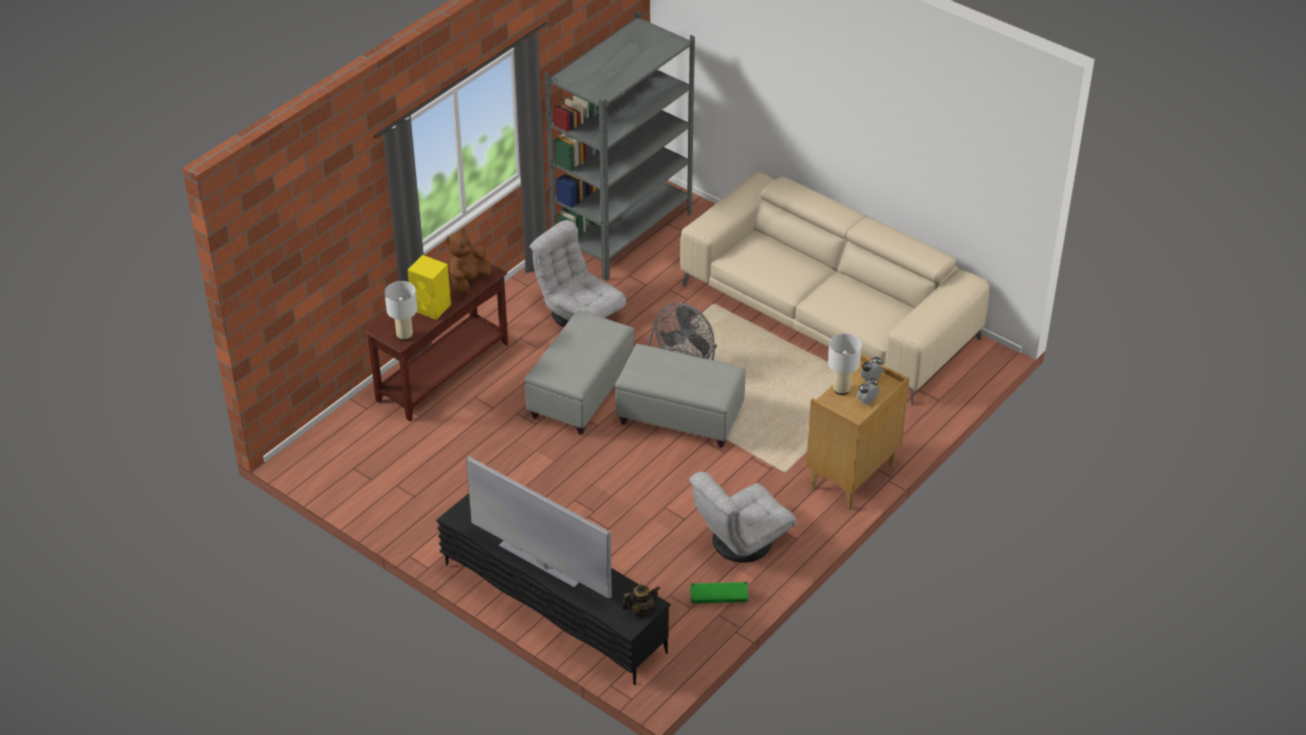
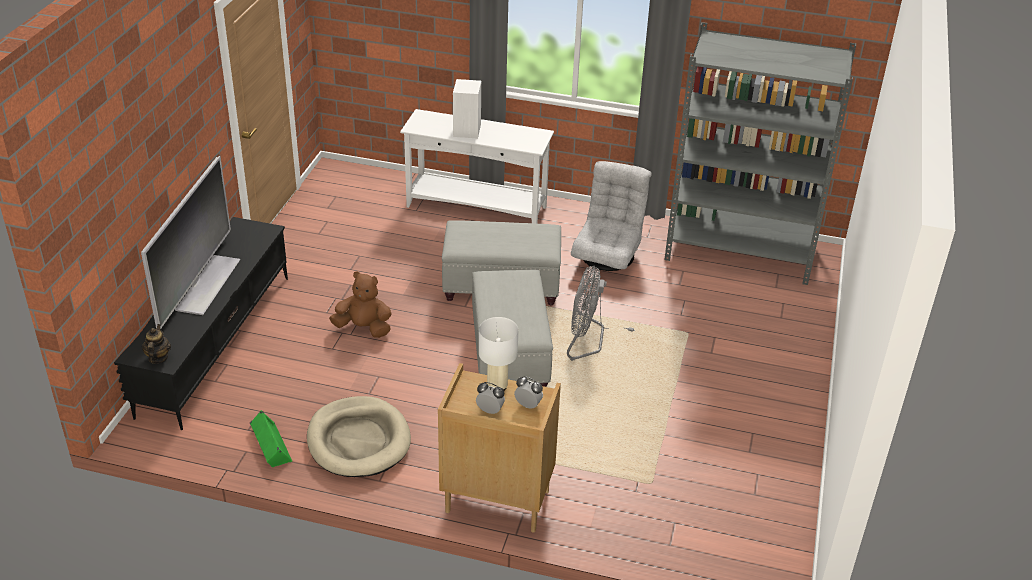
camera: 65 degrees right, 5 degrees down
(404, 336) = (421, 127): white table lamp -> none
(432, 307) = (467, 131): yellow speaker -> white speaker
(443, 371) = (477, 206): brown console table -> white console table
(468, 281) = (514, 139): brown plush toy -> brown plush toy (364, 328)
(641, 610) = (158, 358): teapot -> teapot turned 135 degrees counterclockwise
(741, 540) = (358, 440): grey armchair -> beige dog bed
(829, 312) = (744, 417): beige sofa -> none

